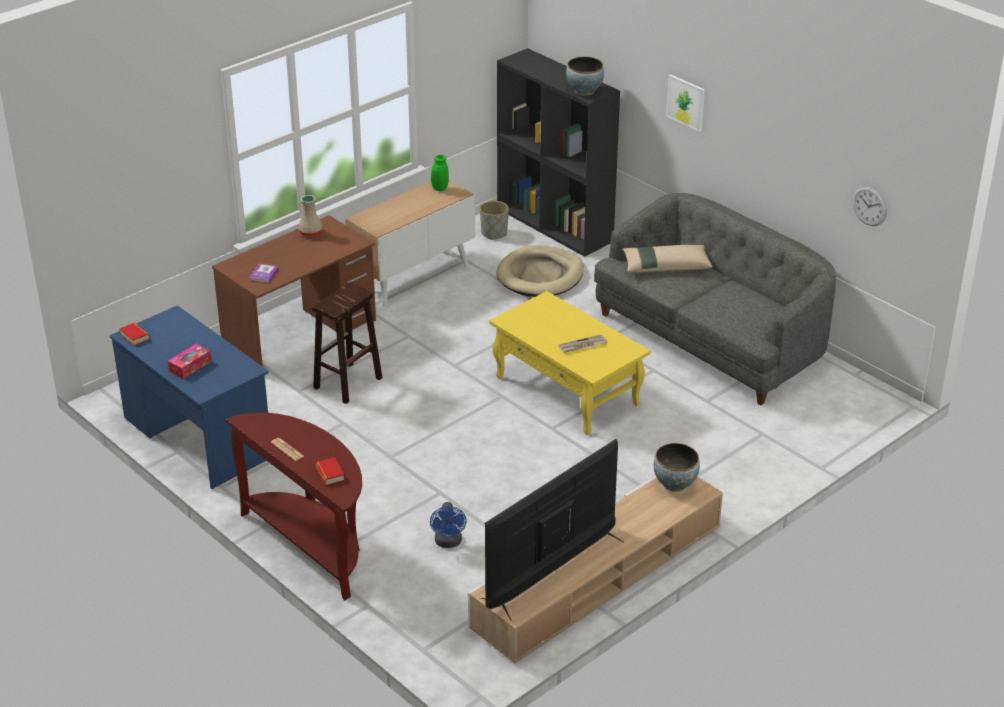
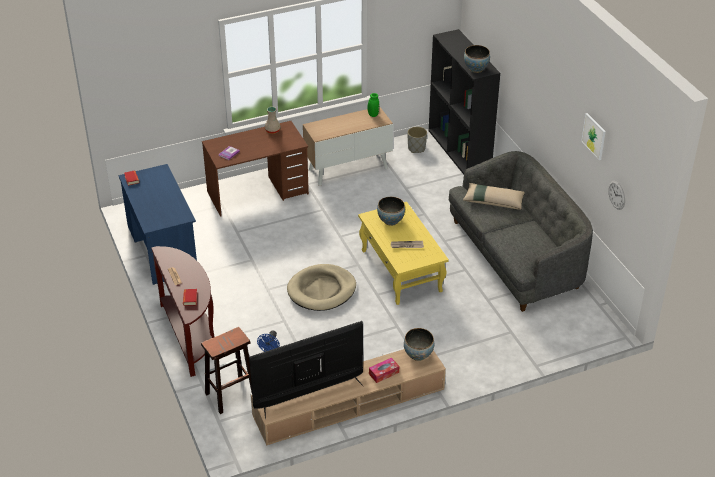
camera: 20 degrees right, 5 degrees up
(190, 366) = (152, 207): tissue box -> tissue box (384, 373)
(347, 384) = (268, 233): brown stool -> brown stool (230, 396)
(540, 275) = (429, 185): beige dog bed -> beige dog bed (321, 290)
(540, 319) = (391, 221): none -> bowl
(686, 102) = (532, 92): picture -> picture (594, 136)

